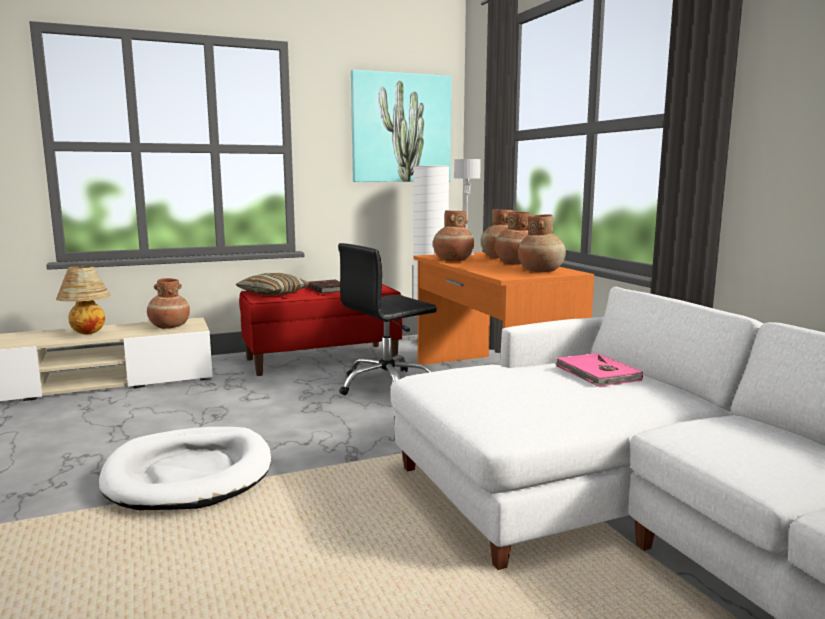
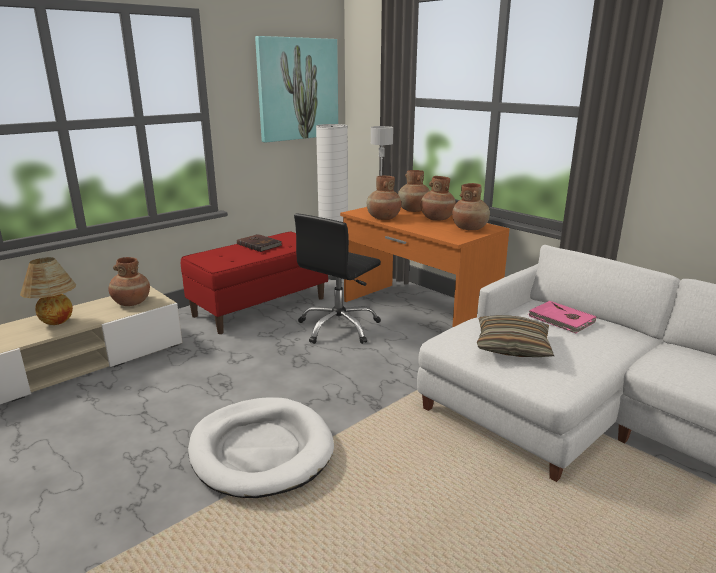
camera: 20 degrees left, 10 degrees up
(273, 293) = (217, 256): pillow -> pillow (512, 346)

